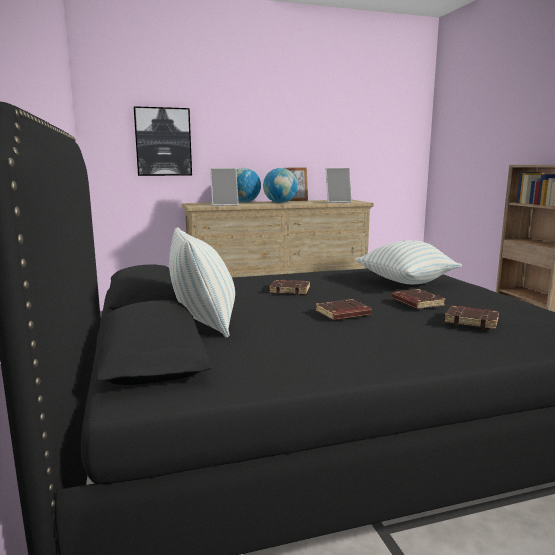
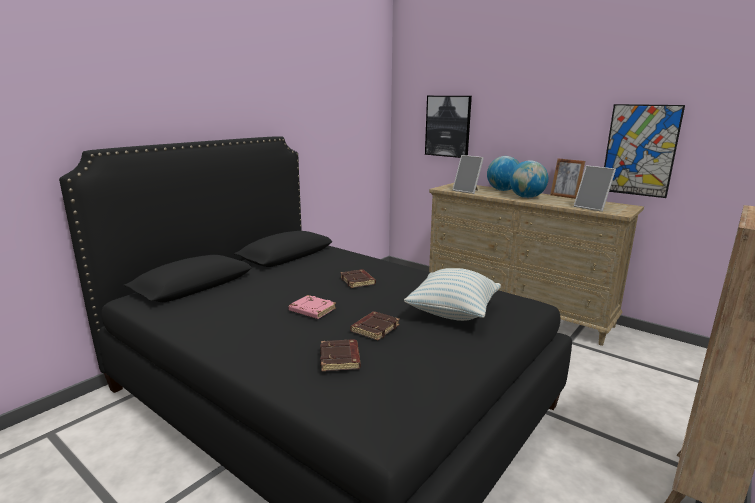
camera: 55 degrees right, 5 degrees up
(203, 322) = (252, 280): pillow -> none
(342, 156) = (640, 150): none -> picture
(343, 314) = (311, 310): brown book -> pink book

